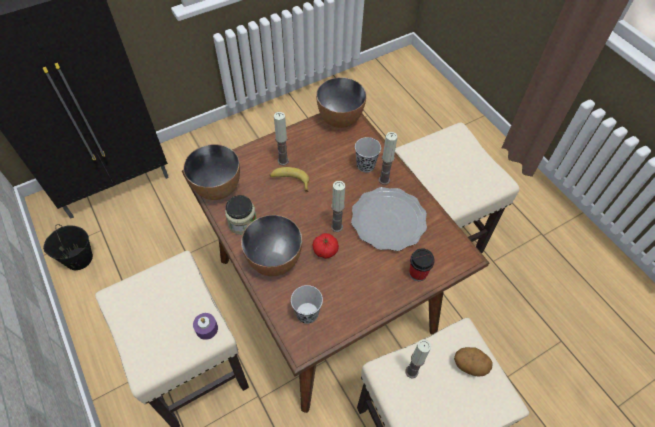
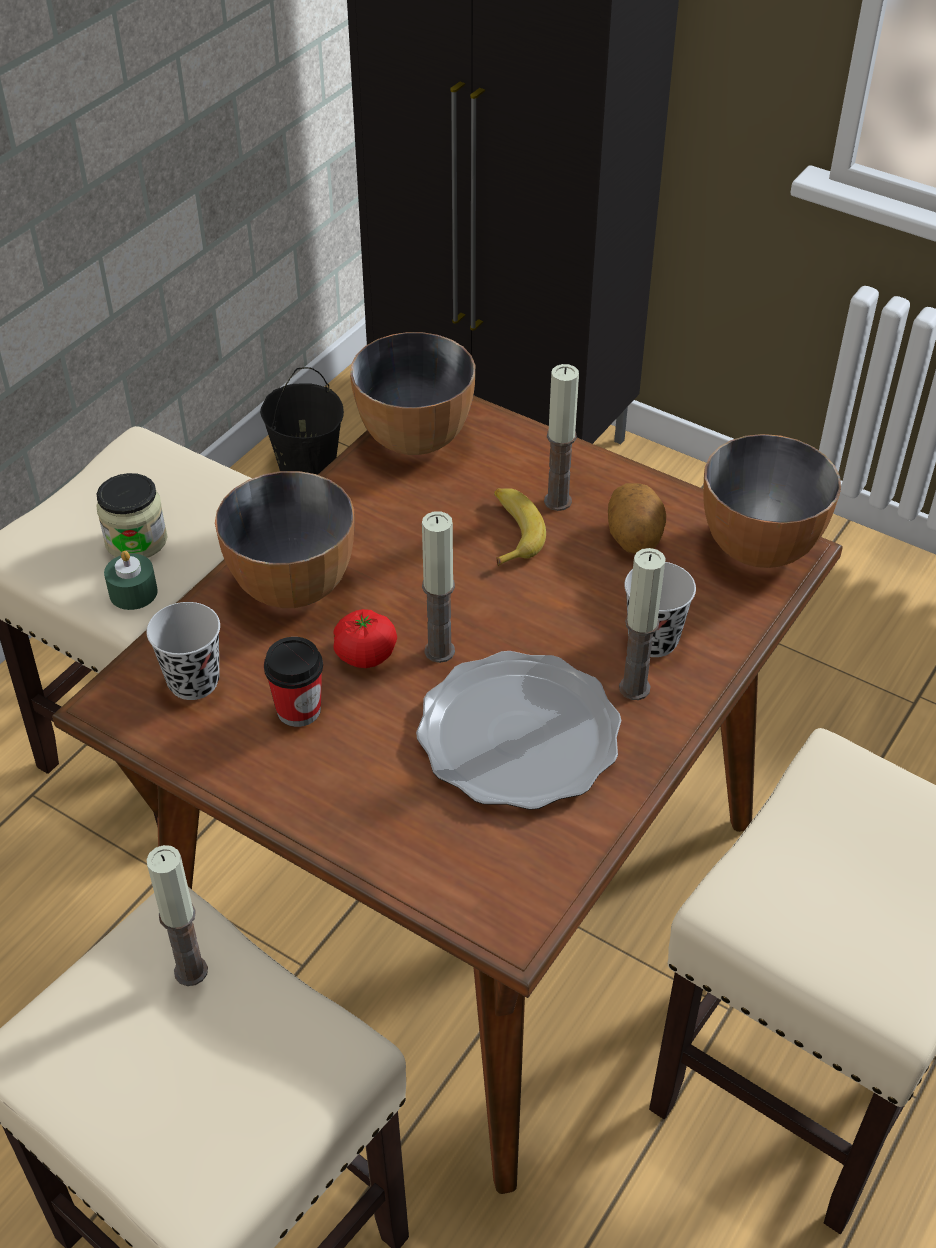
camera: 65 degrees right, 10 degrees down
(206, 328) = (133, 592): purple candle -> green candle
(242, 223) = (354, 505): jar -> jar (136, 540)
(417, 273) = (402, 840): cup -> cup (298, 710)
(470, 365) = (262, 1092): potato -> potato (634, 538)

